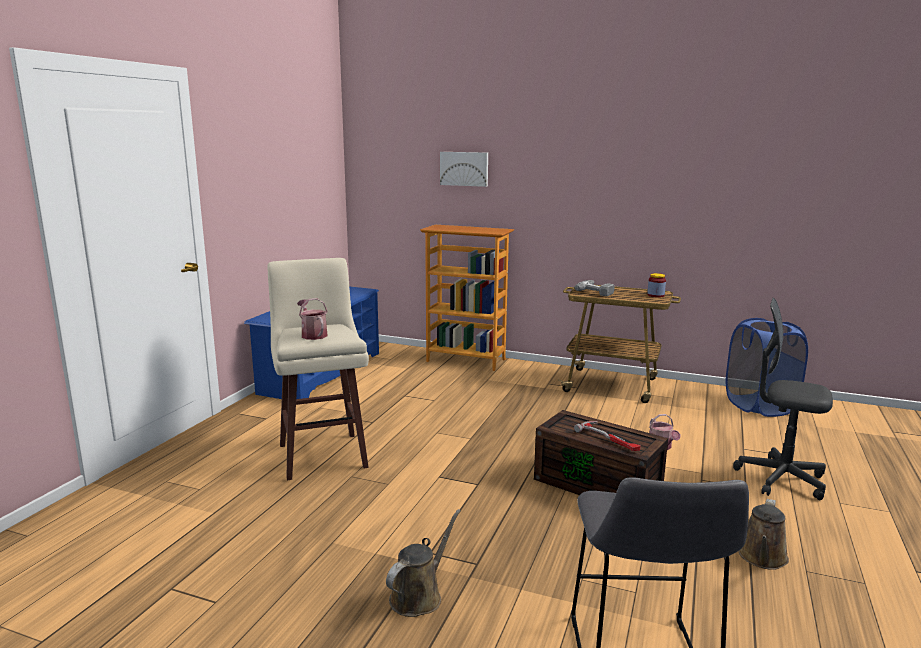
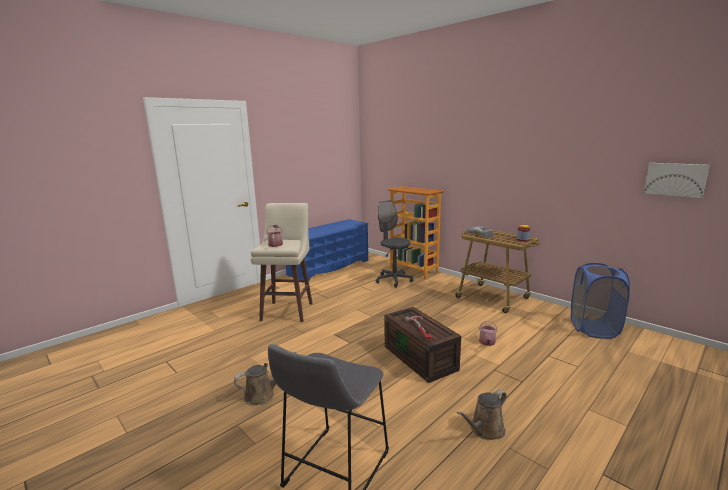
camera: 25 degrees right, 0 degrees up
(464, 168) = (418, 152): picture -> picture (675, 179)
(780, 479) = (556, 382): grey office chair -> grey office chair (393, 280)

